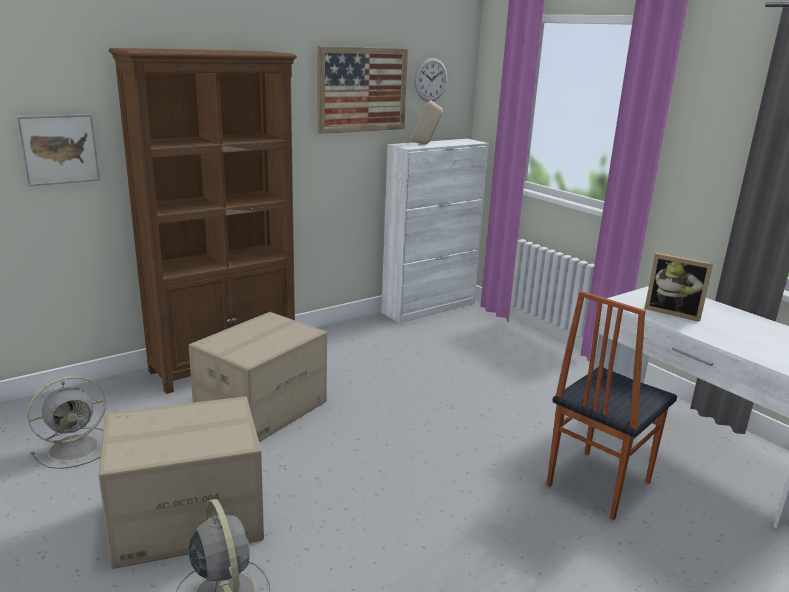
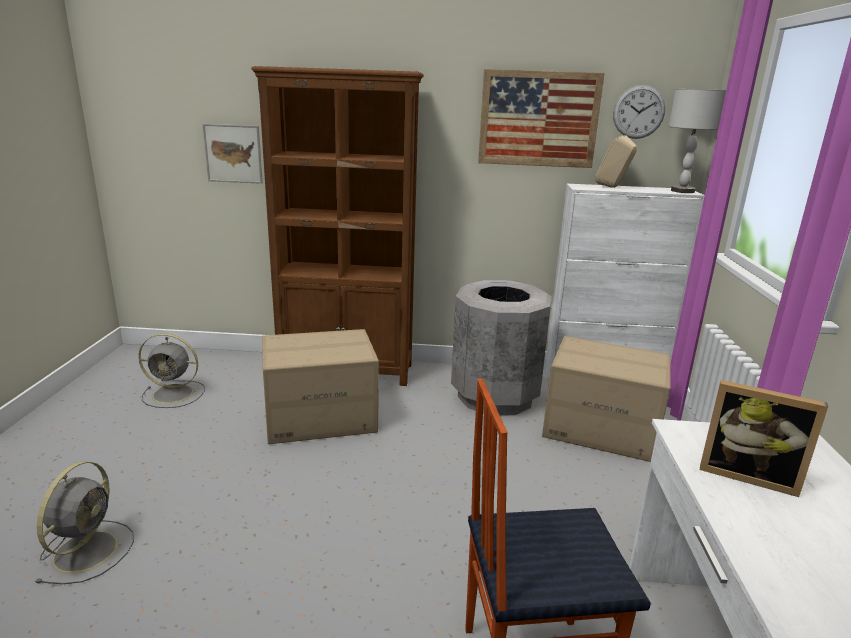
camera: 40 degrees right, 0 degrees up
(188, 518) = (153, 478): cardboard box -> cardboard box (601, 429)
(374, 343) = (495, 396): none -> grey trash can
(470, 141) = (683, 191): none -> grey table lamp
(673, 312) = (747, 475): picture frame -> picture frame turned 45 degrees counterclockwise

